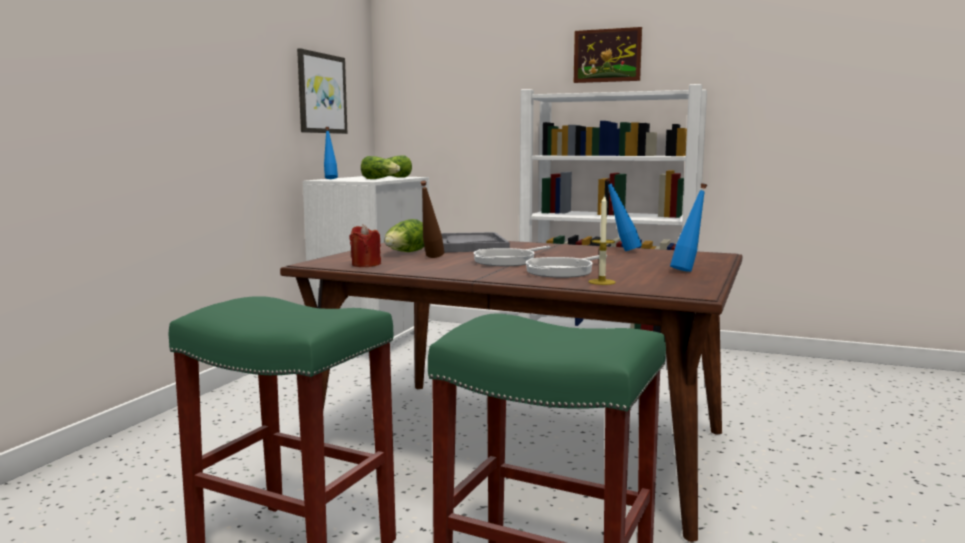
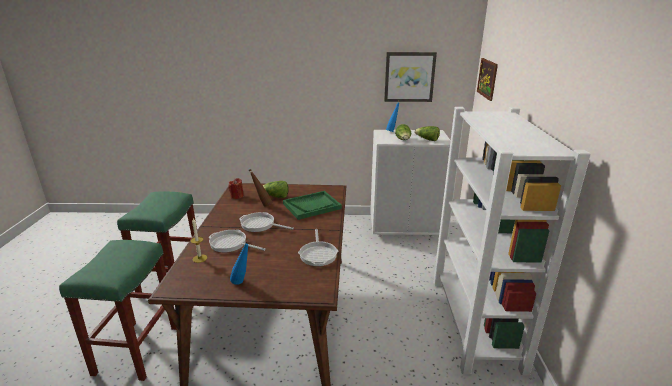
camera: 70 degrees right, 15 degrees up
(470, 245) = (312, 206): grey tray -> green tray
(607, 55) = (557, 85): picture -> picture (487, 78)
(622, 250) = (318, 254): blue bottle -> frying pan

